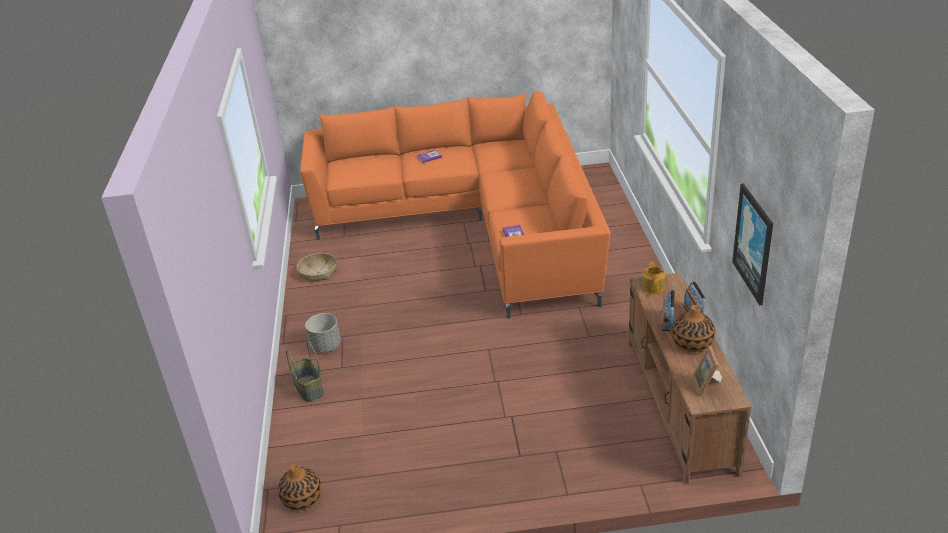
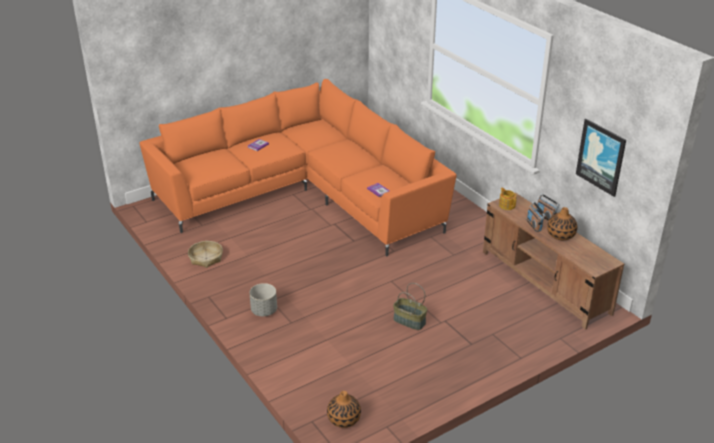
camera: 30 degrees left, 0 degrees up
(308, 388) = (278, 344): basket -> basket (409, 321)
(707, 385) = (590, 258): picture frame -> none

